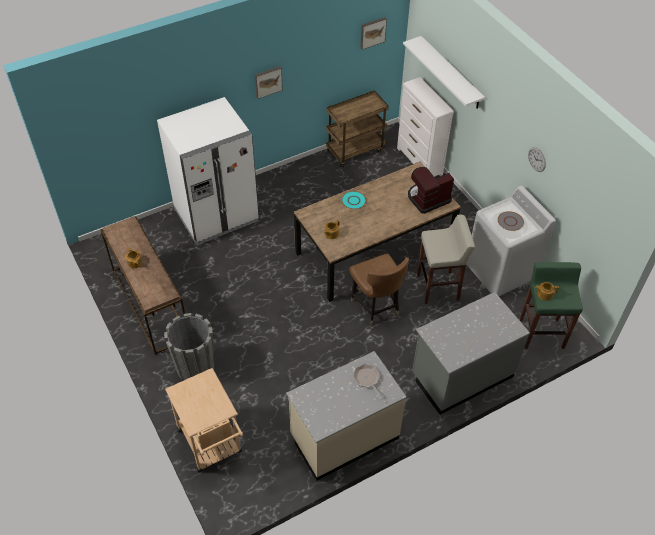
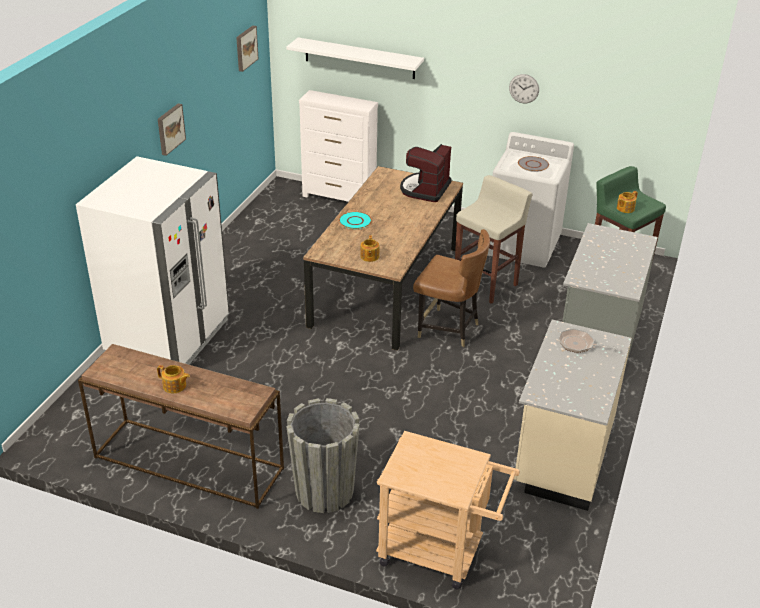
camera: 40 degrees left, 15 degrees down
(355, 150) = (260, 215): brown cart -> none

